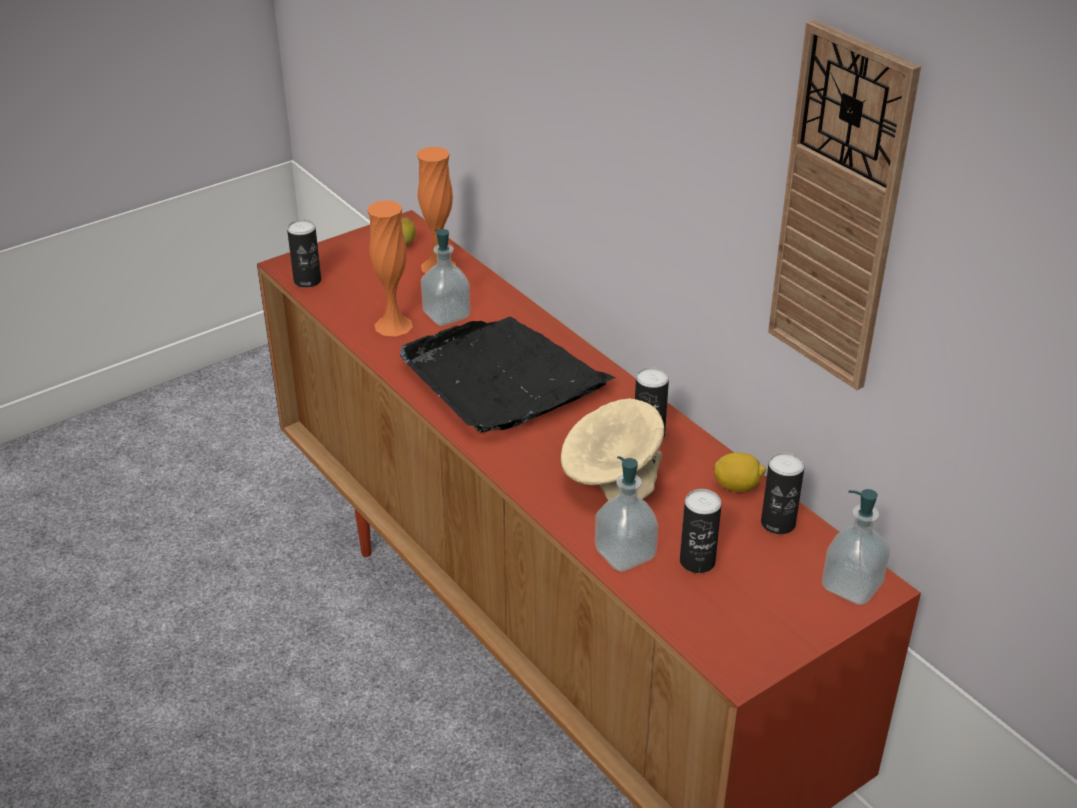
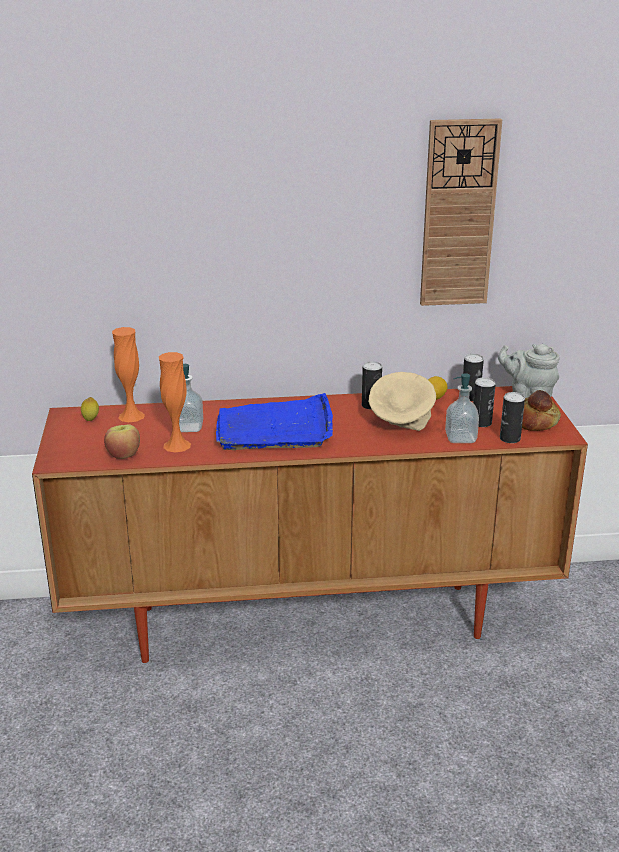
camera: 60 degrees left, 10 degrees down
(307, 281) = (83, 460): can -> can (510, 439)
(341, 300) = (123, 455): none -> apple
(501, 379) = (275, 428): black tray -> blue tray
(759, 622) = (536, 422): none -> bread
(851, 586) = (528, 396): soap dispenser -> grey teapot

